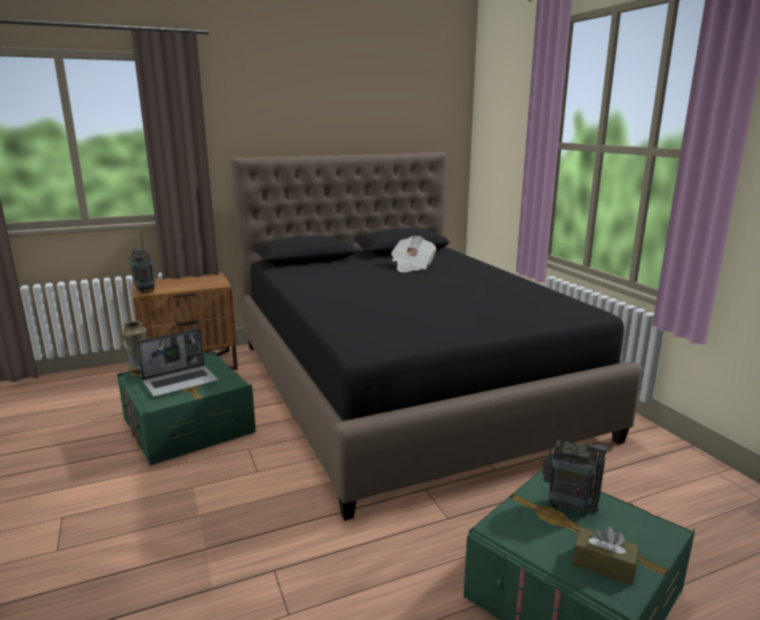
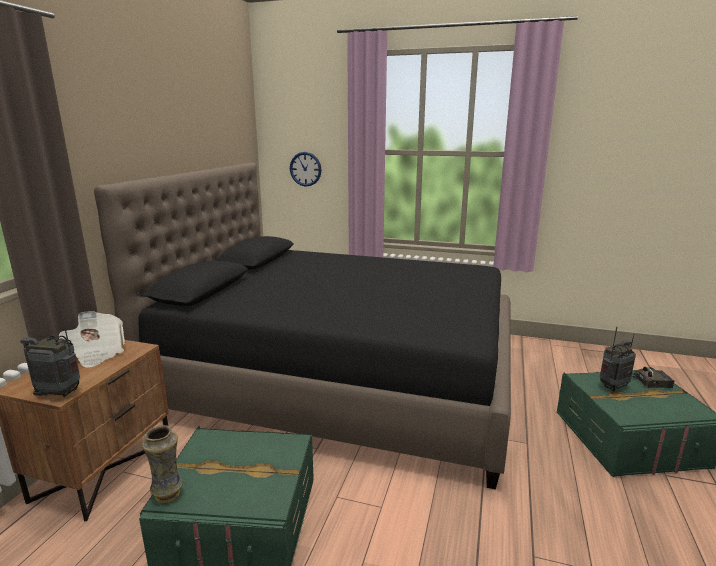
camera: 50 degrees left, 0 degrees up
(181, 382) = (240, 471): laptop -> none
(412, 267) = (308, 270): newspaper -> newspaper (95, 353)
(500, 163) = (305, 169): none -> wall clock
(603, 564) = (673, 403): brown tissue box -> none
(639, 534) = (649, 381): none -> radio

